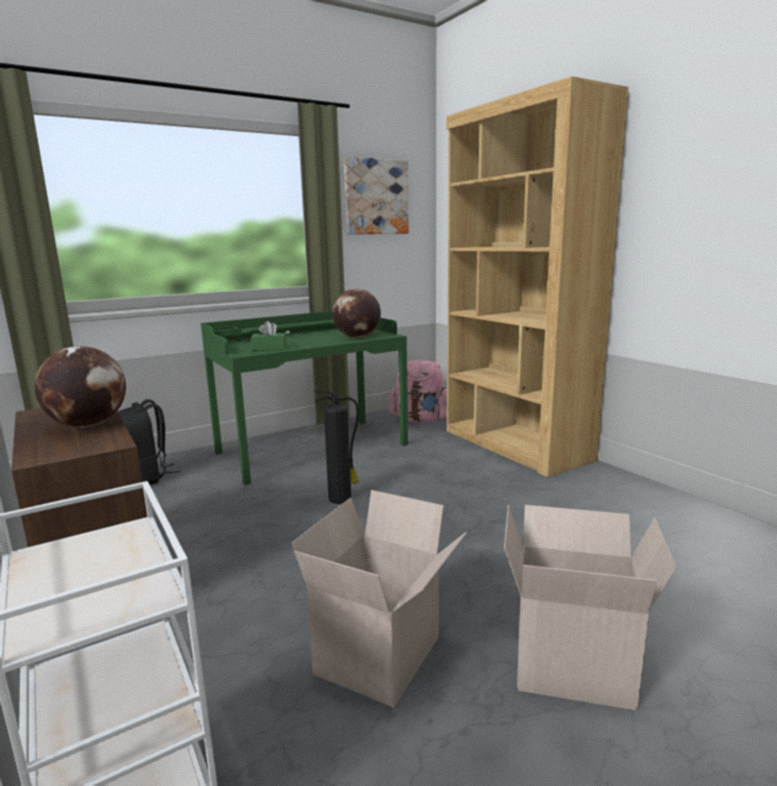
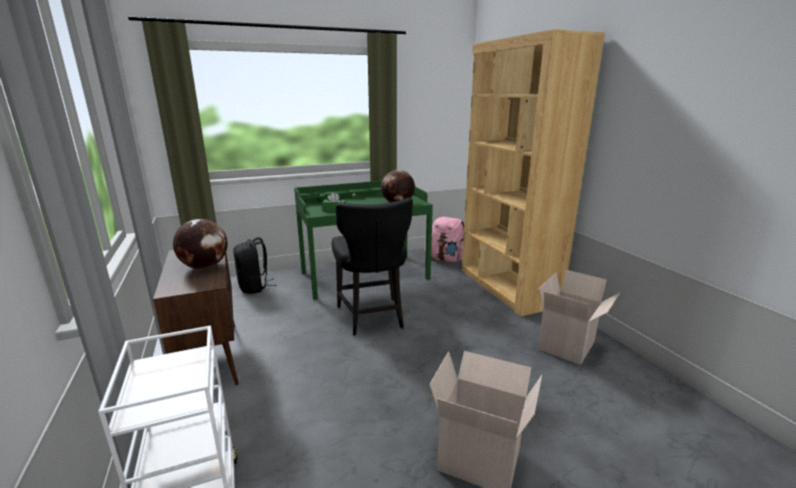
camera: 10 degrees right, 5 degrees up
(341, 498) = (372, 317): fire extinguisher -> black chair
(376, 197) = (424, 97): picture -> none
(381, 658) = (360, 434): cardboard box -> cardboard box (568, 346)

